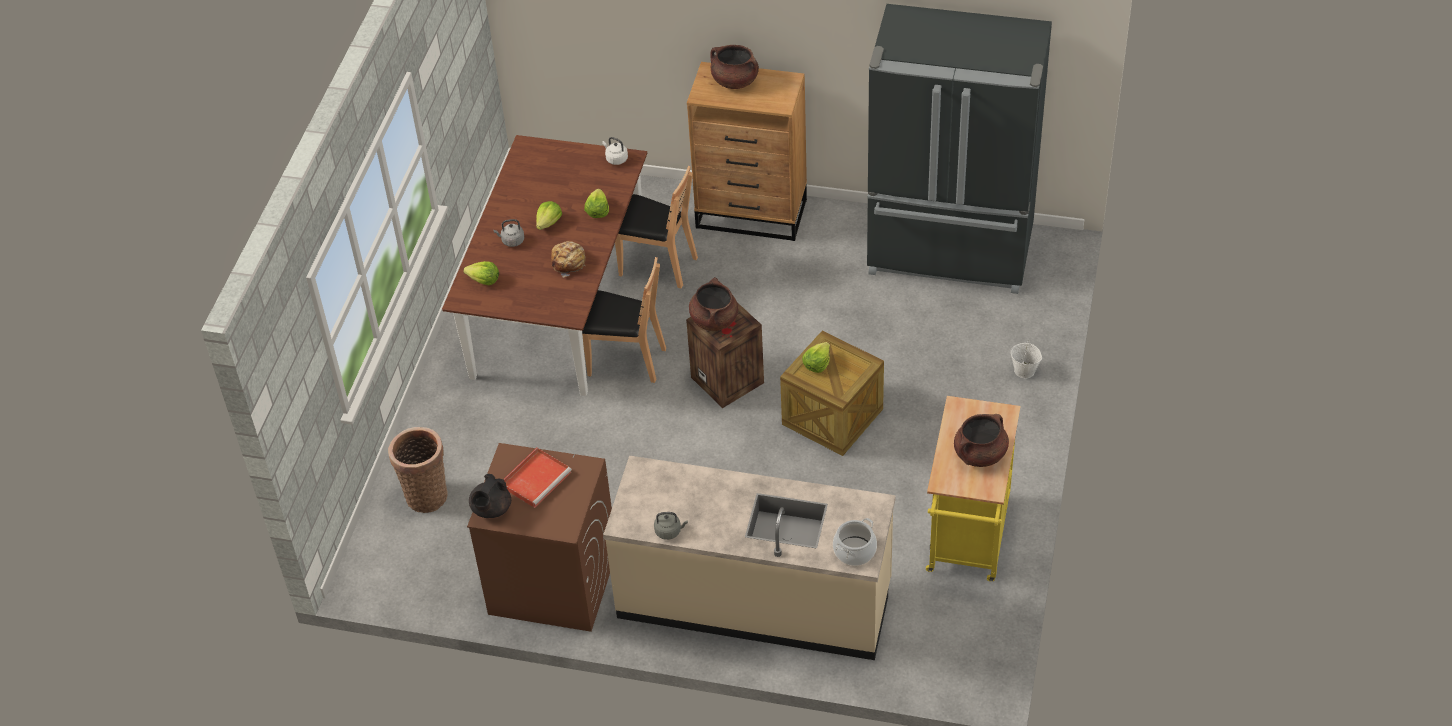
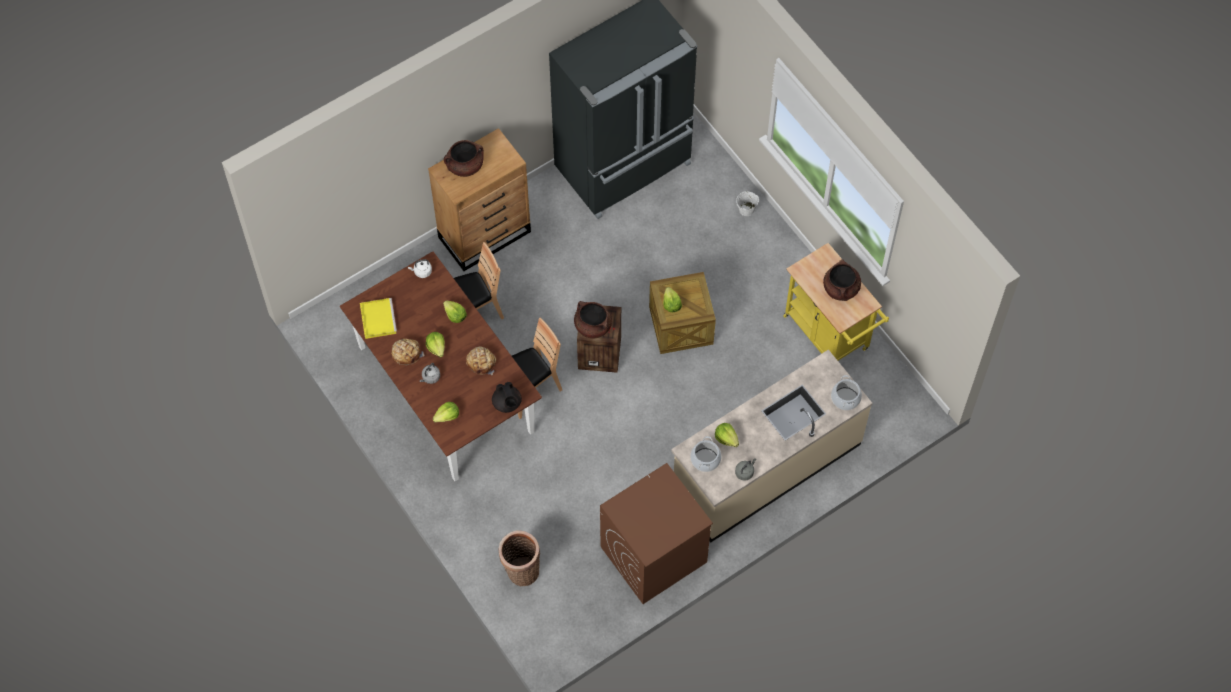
camera: 50 degrees left, 15 degrees up
(491, 509) = (646, 546): black teapot -> black teapot (507, 403)
(518, 208) = (406, 353): none -> bread
(532, 166) = (377, 318): none -> yellow tray
(536, 478) = (646, 506): red tray -> none
(647, 490) = (705, 459): none -> cooking pot
(692, 488) = (726, 438): none -> lettuce

